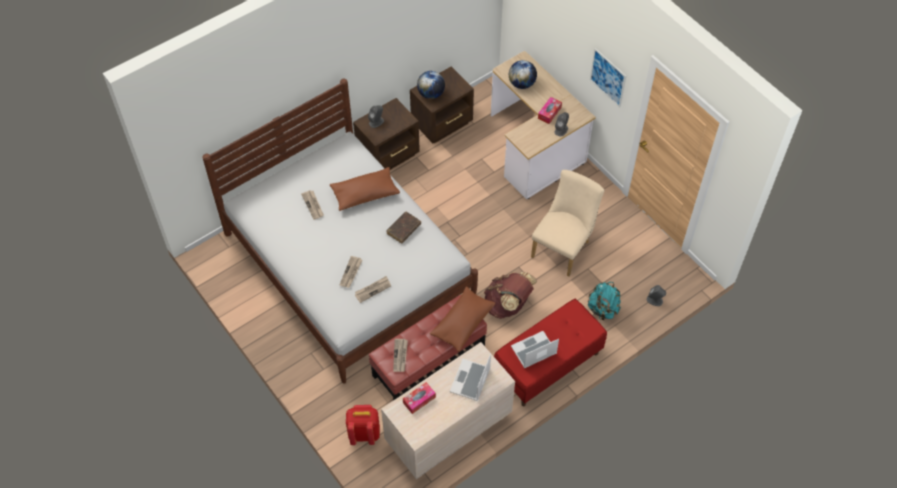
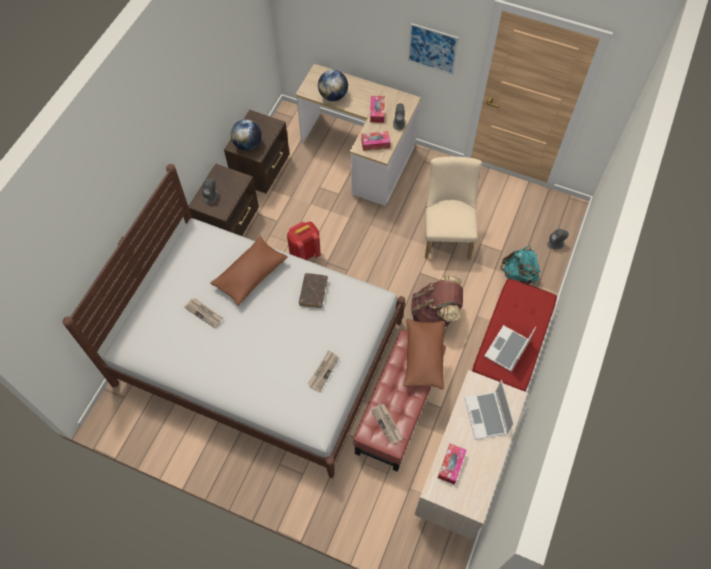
camera: 30 degrees left, 5 degrees up
(351, 273) = (290, 365): newspaper -> none
(364, 433) = (385, 519): red backpack -> red backpack (304, 253)
(530, 138) = (375, 144): none -> tissue box

